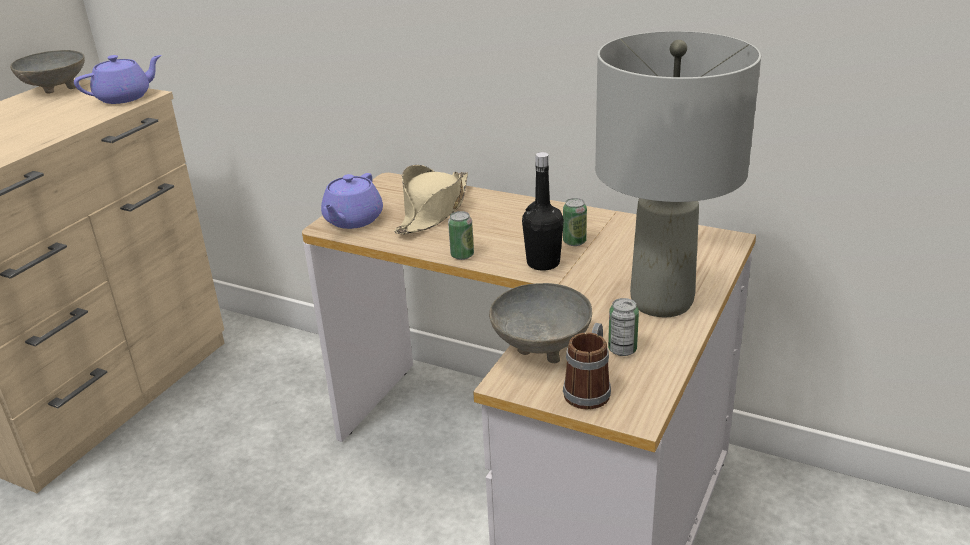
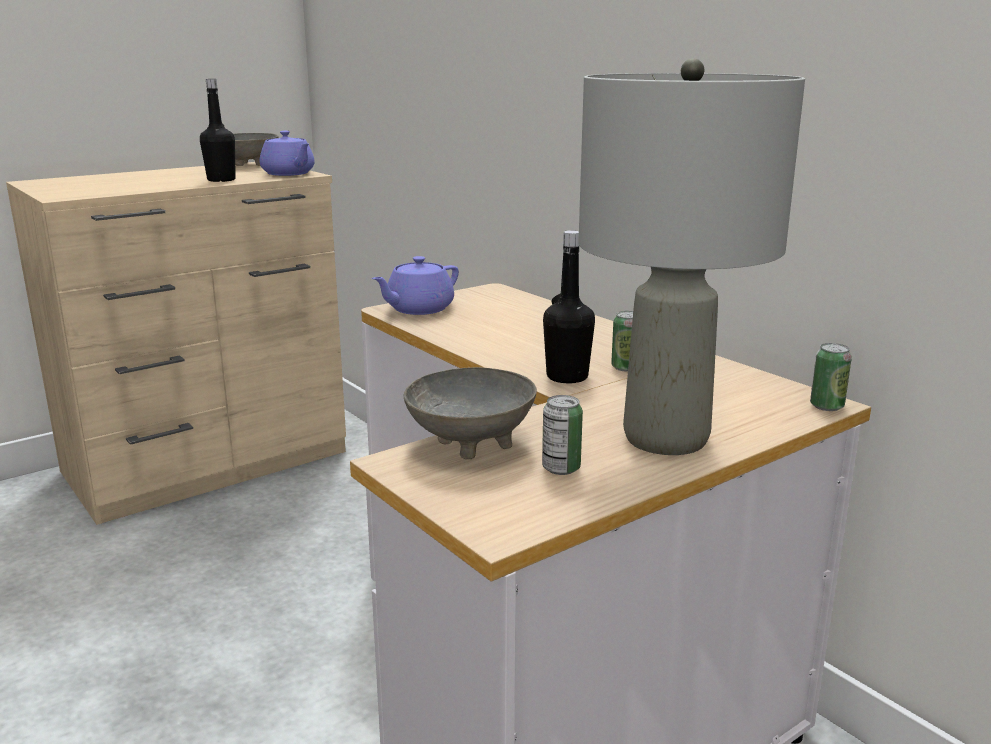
camera: 25 degrees right, 10 degrees down
(68, 121) = (221, 180): none -> black bottle
(125, 97) = (289, 174): purple teapot -> purple teapot turned 60 degrees clockwise
(433, 211) = (505, 317): beige hat -> none
(462, 255) = (488, 354): can -> can (826, 406)
(589, 389) = (475, 492): mug -> none

